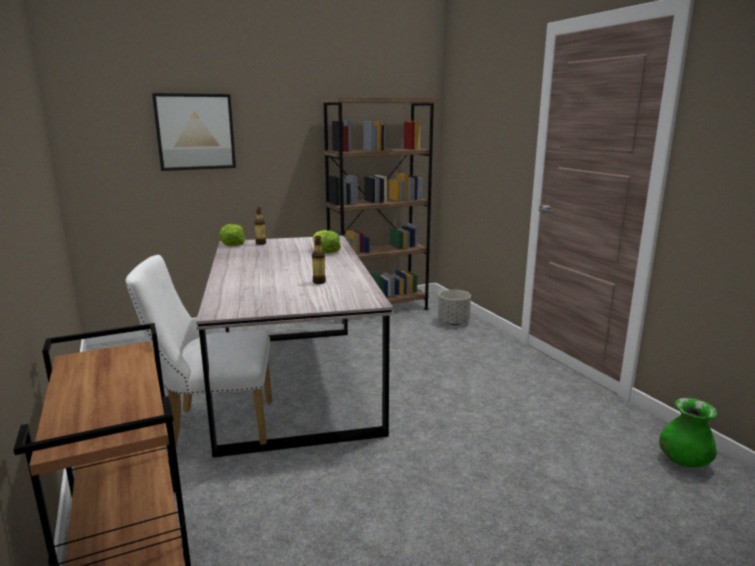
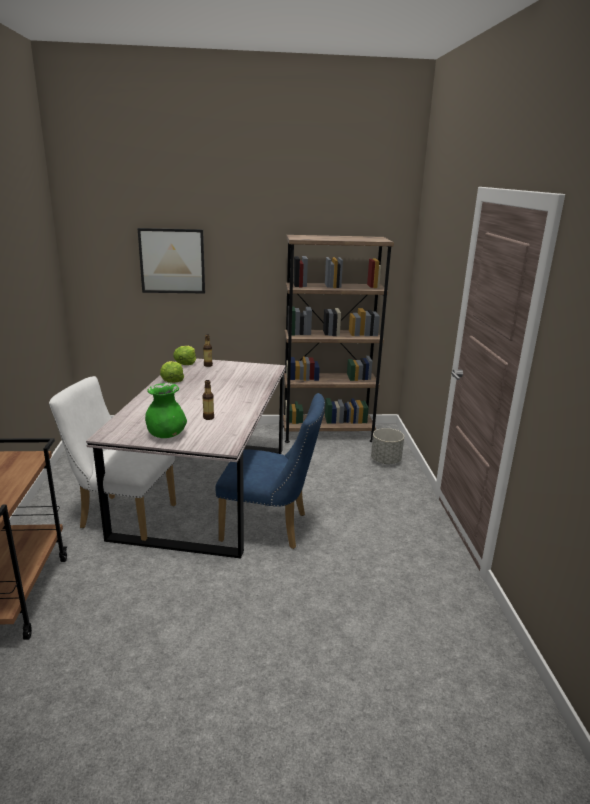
camera: 20 degrees right, 5 degrees up
(325, 251) = (249, 383): lettuce -> lettuce (172, 380)
(395, 401) = (271, 528): none -> blue chair
(683, 461) = (481, 654): green vase -> green vase (166, 435)

